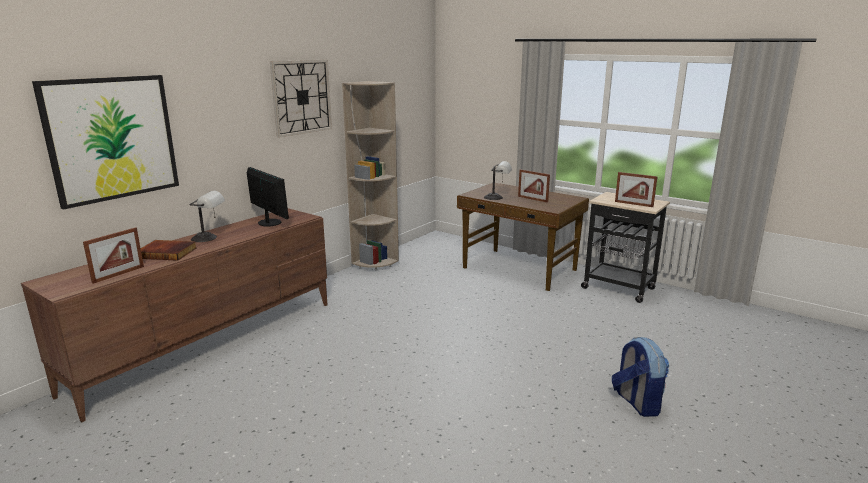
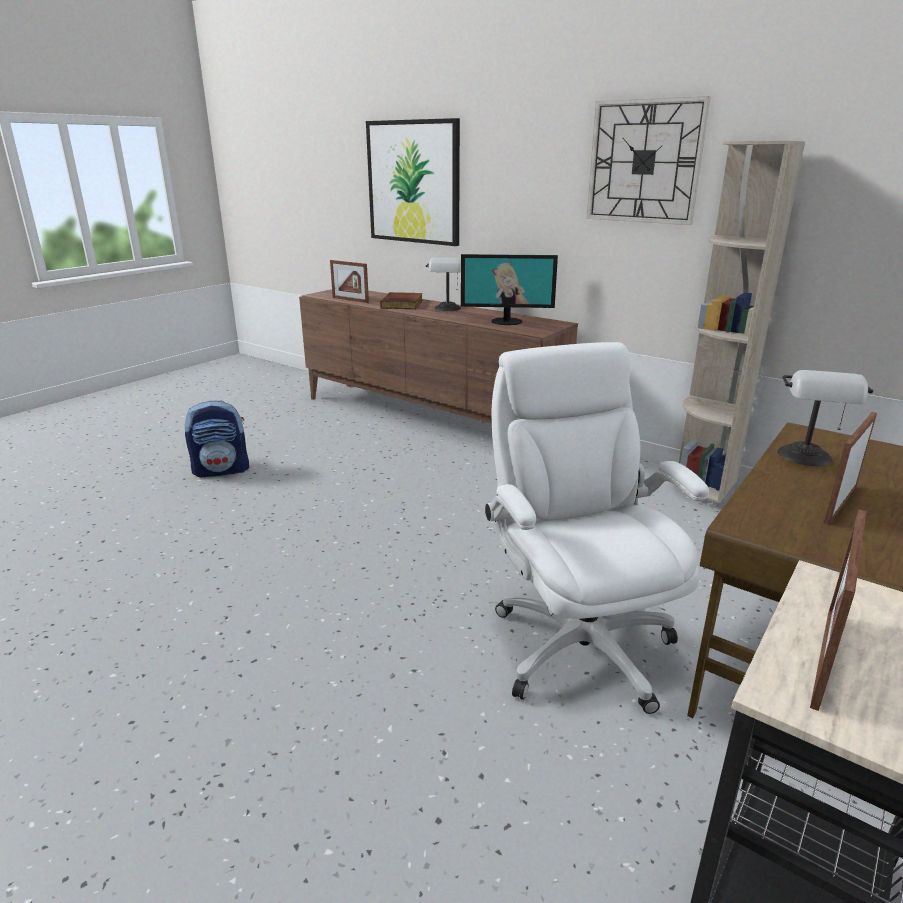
camera: 90 degrees right, 5 degrees up
(269, 223) = (507, 321): monitor -> monitor turned 45 degrees clockwise
(510, 306) = (577, 638): none -> white office chair
(636, 402) = (164, 773): backpack -> backpack (222, 470)

